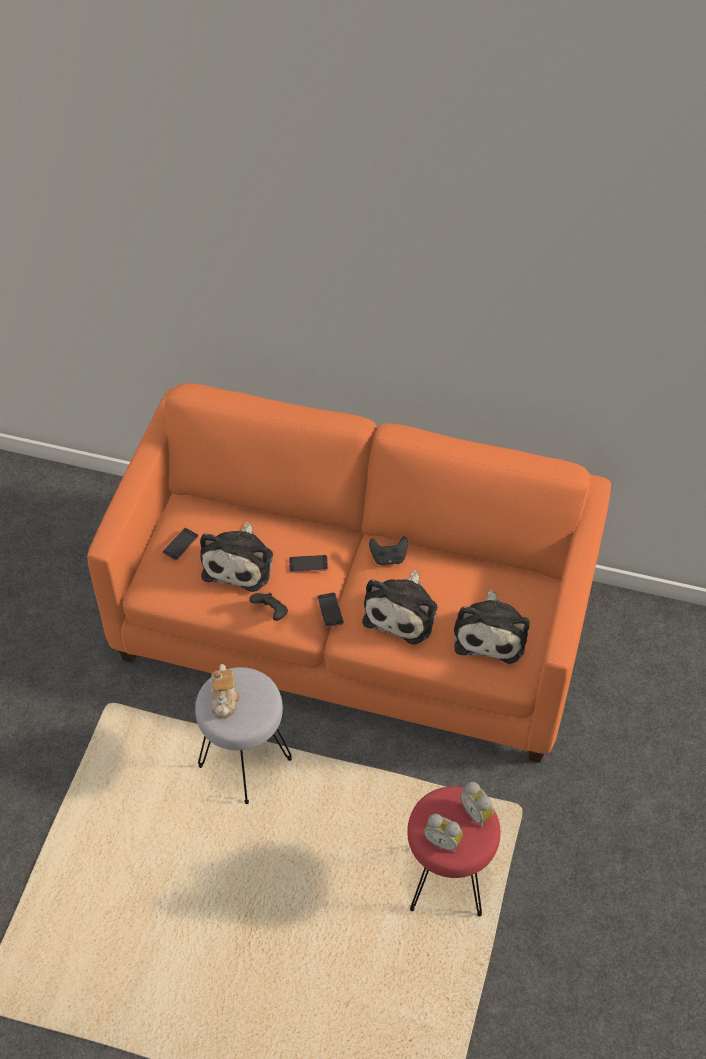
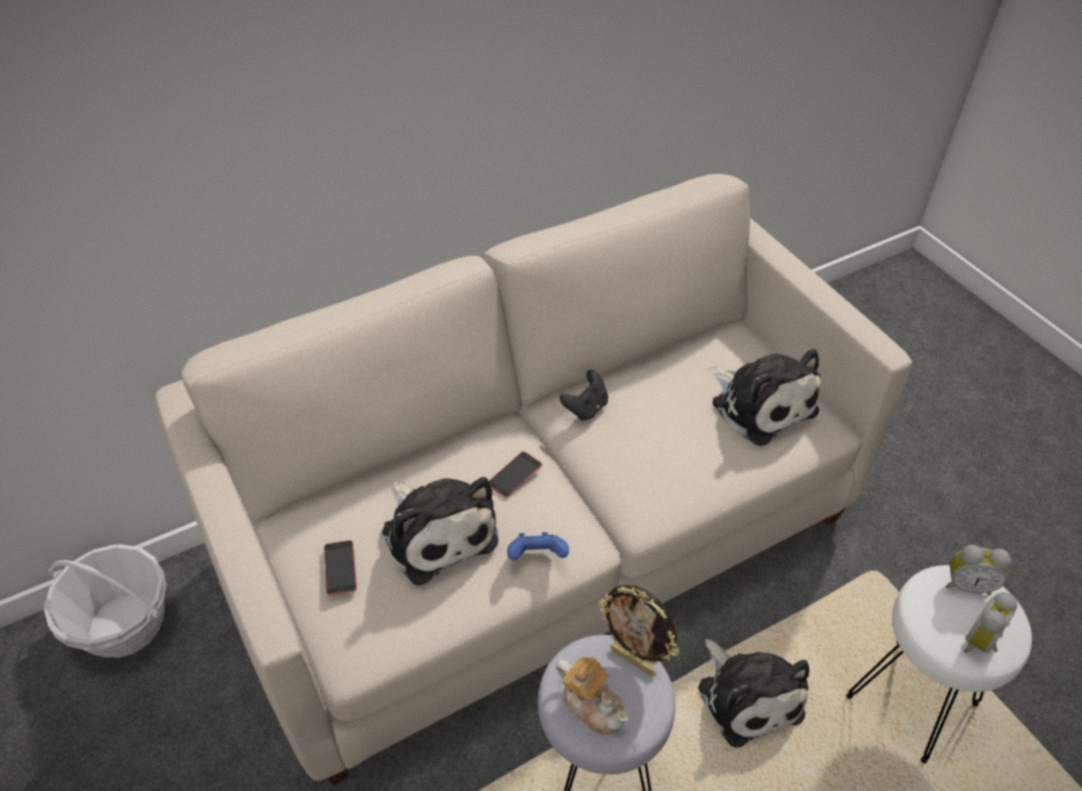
camera: 45 degrees left, 5 degrees down
(107, 504) = (125, 625): none -> basket
(265, 699) = (634, 660): none -> picture frame
(271, 613) = (537, 557): black game controller -> blue game controller
(330, 610) = (592, 504): phone -> none
(354, 626) = (542, 534): orange sofa -> beige sofa
(403, 611) = (664, 447): plush toy -> plush toy (747, 695)
(442, 841) = (982, 642): alarm clock -> alarm clock turned 150 degrees clockwise
(448, 881) = (912, 699): red stool -> white stool

